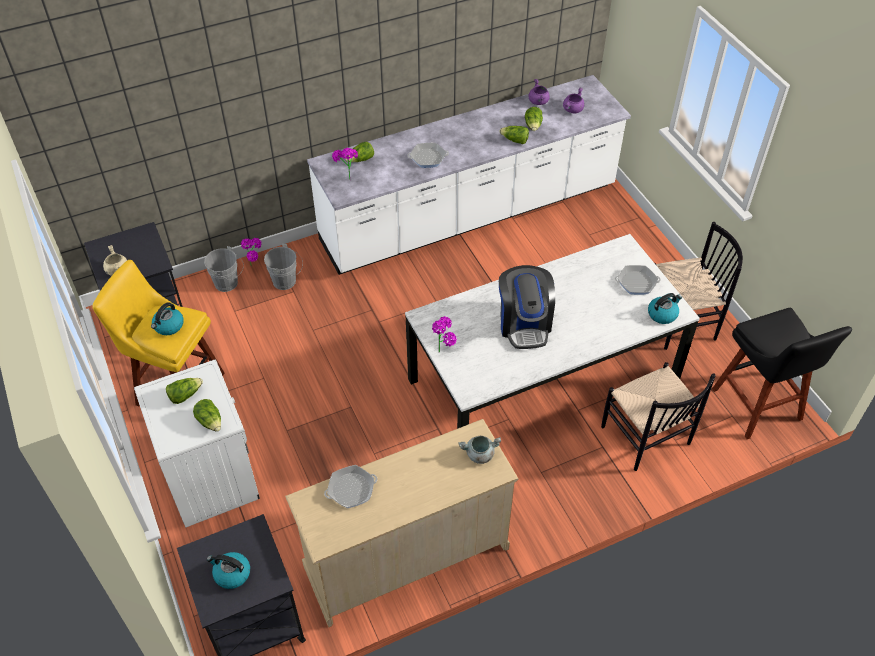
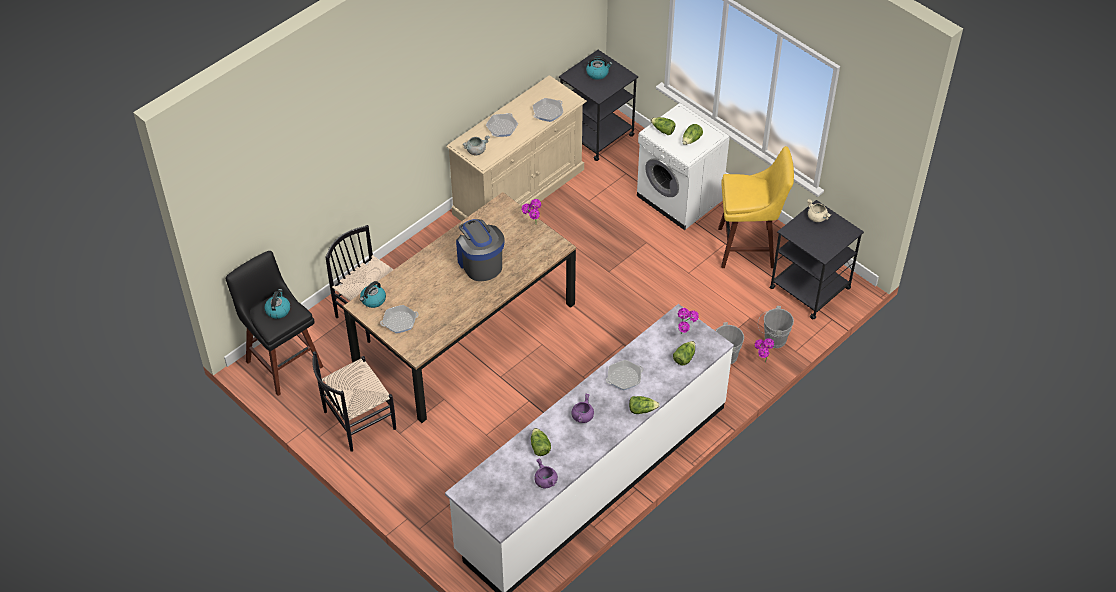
camera: 160 degrees right, 0 degrees up
(168, 326) = (743, 189): kettle -> kettle (278, 310)
(428, 483) = (502, 127): none -> frying pan
(515, 140) = (551, 423): lettuce -> lettuce (642, 409)
(543, 381) = (464, 333): white dining table -> brown dining table
(573, 110) = (506, 480): purple cooking pot -> purple cooking pot (582, 416)

